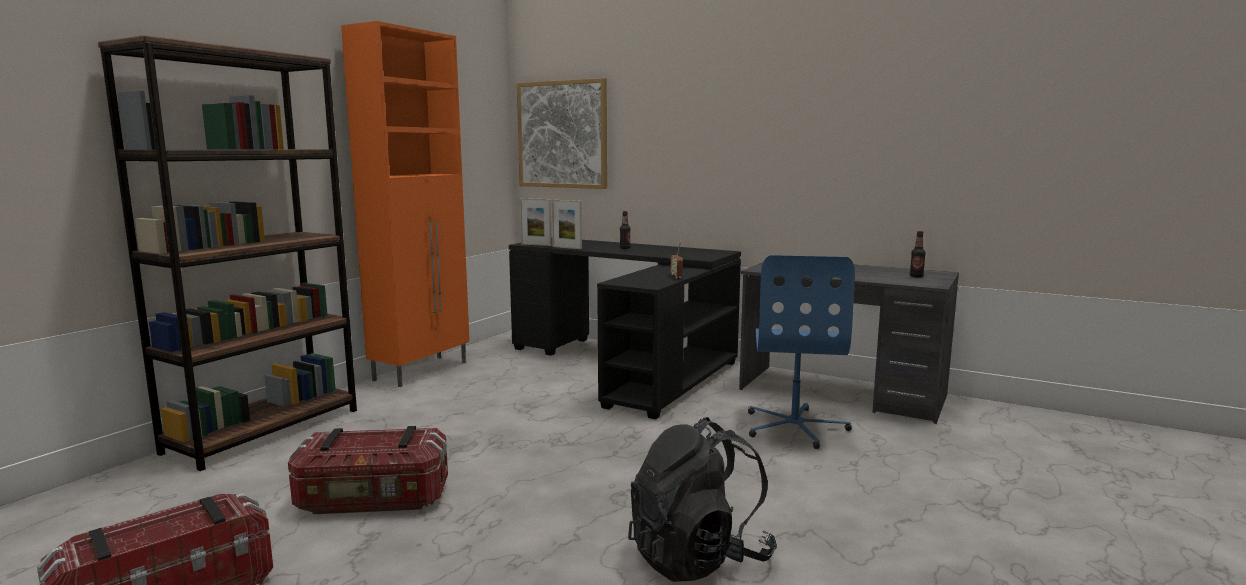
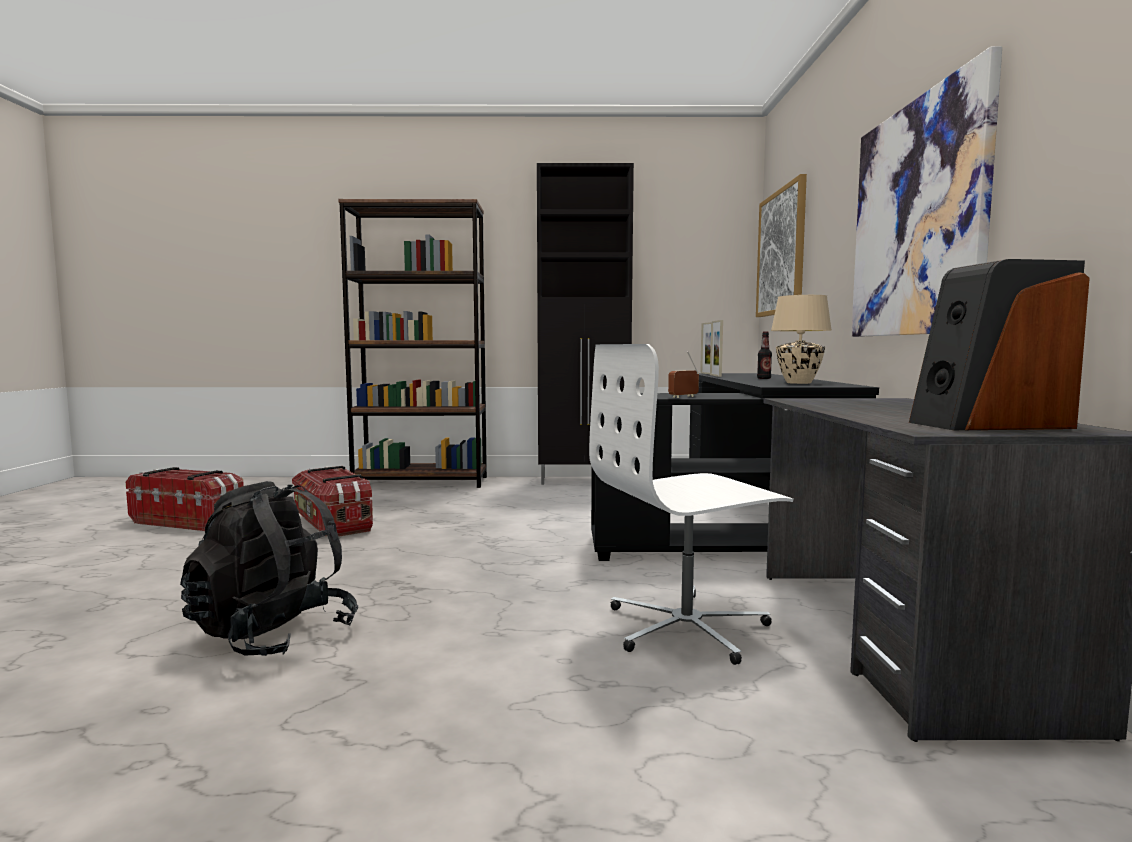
camera: 60 degrees right, 5 degrees down
(422, 371) = (584, 481): orange cabinet -> black cabinet
(684, 252) = (798, 383): none -> beige table lamp
(770, 148) = (917, 219): none -> picture
(795, 427) = (688, 627): blue office chair -> white office chair
(916, 276) = (988, 425): bottle -> speaker

